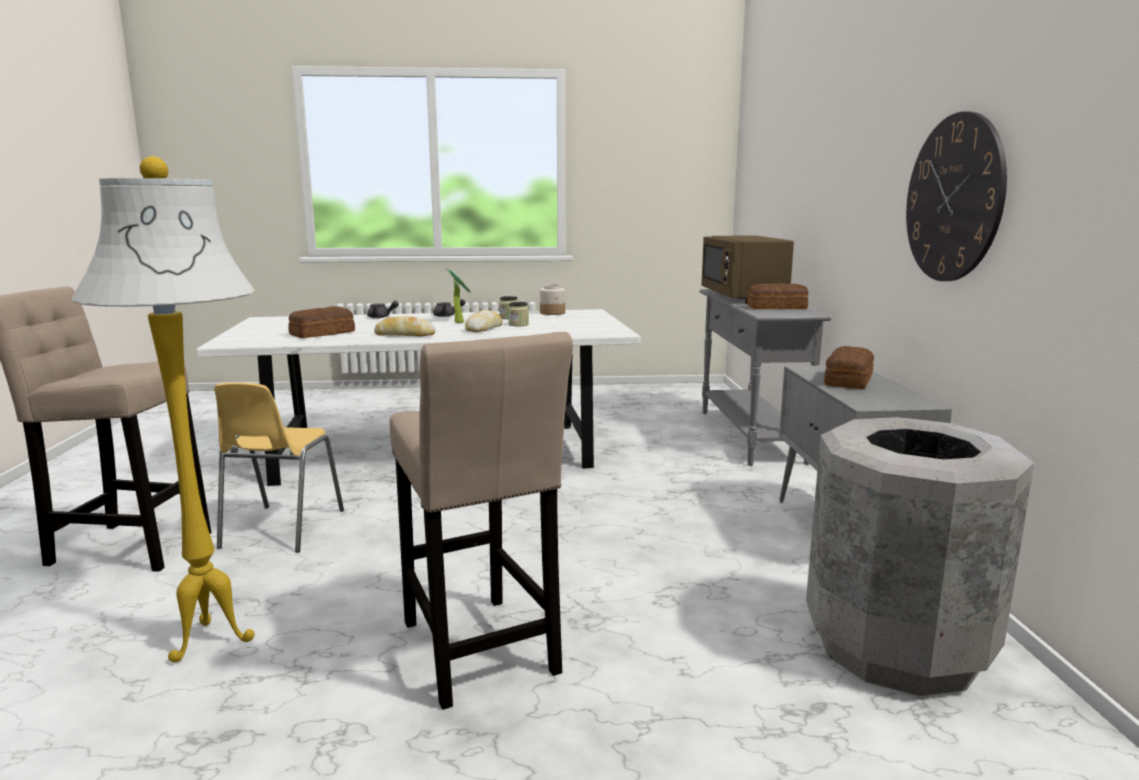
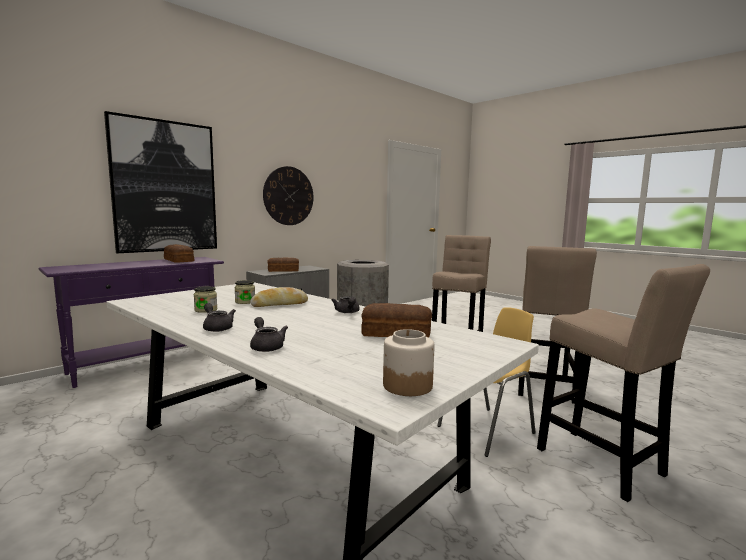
camera: 130 degrees left, 5 degrees down
(214, 640) = (544, 388): white floor lamp -> beige stool
(404, 335) = (347, 312): bread -> grey teapot
(460, 322) = (254, 316): potted plant -> none
(552, 313) = (156, 306): jar -> jar (407, 385)
(743, 297) = (121, 265): brown microwave -> none
(749, 436) = (146, 364): grey console table -> purple console table
(823, 192) = (165, 187): none -> picture

